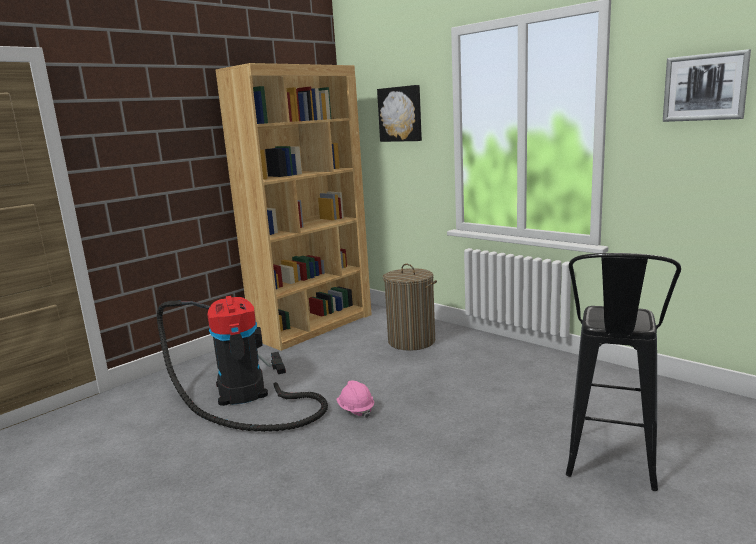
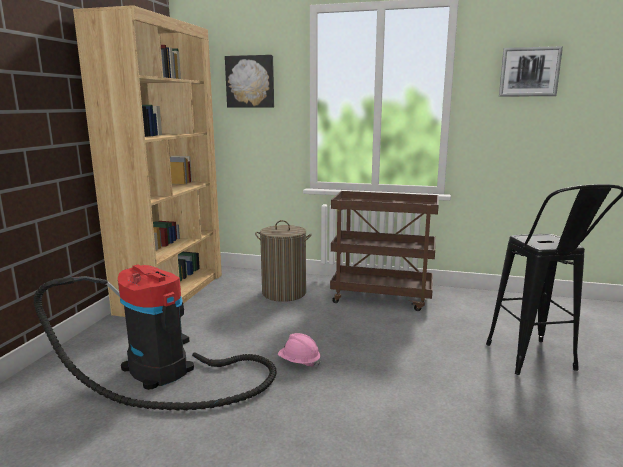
camera: 30 degrees left, 0 degrees up
(510, 362) = (382, 297): none -> brown cart

